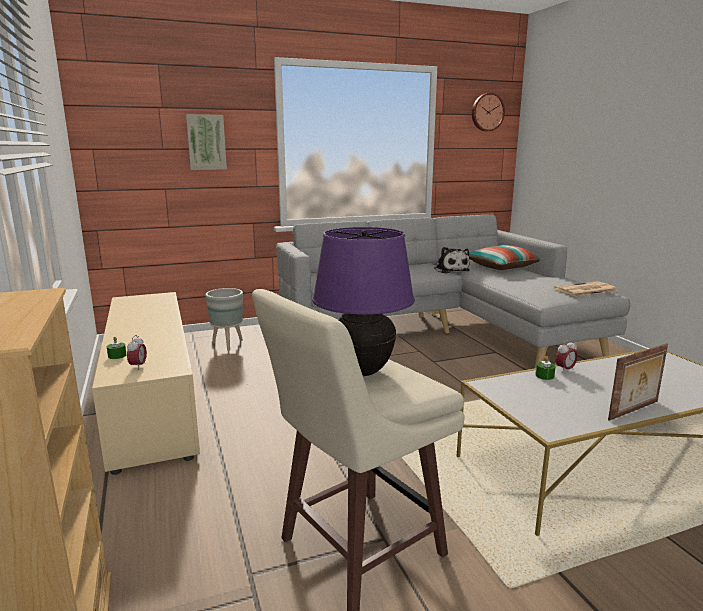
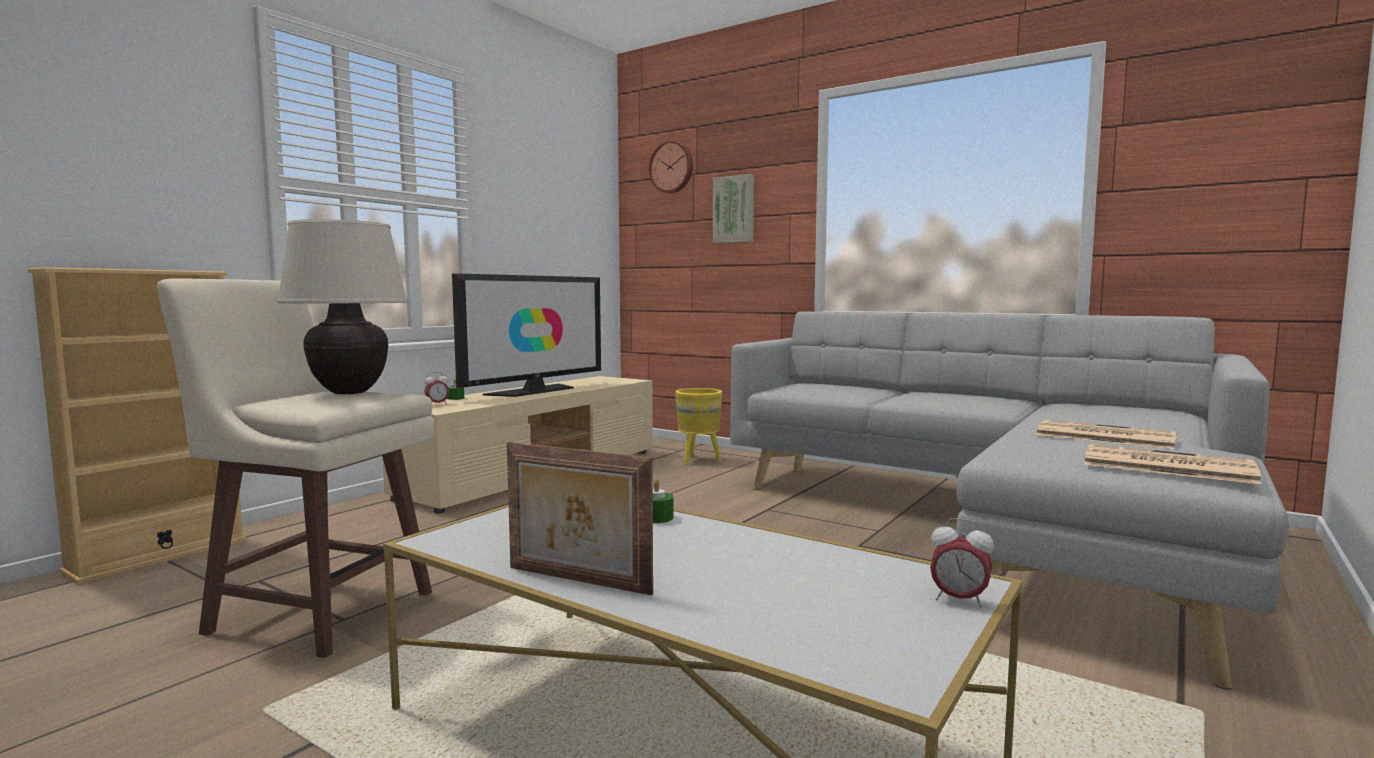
camera: 55 degrees right, 10 degrees down
(143, 327) = (534, 391): none -> television
(227, 344) = (699, 460): grey planter -> yellow planter
(363, 371) = (349, 392): purple table lamp -> beige table lamp
(450, 270) = (1019, 409): plush toy -> none
(487, 112) = (1246, 105): wall clock -> wall clock (672, 167)
(501, 267) = (1138, 420): pillow -> none
(528, 280) = (1102, 436): none -> newspaper
(565, 370) = (708, 525): alarm clock -> alarm clock (959, 600)

